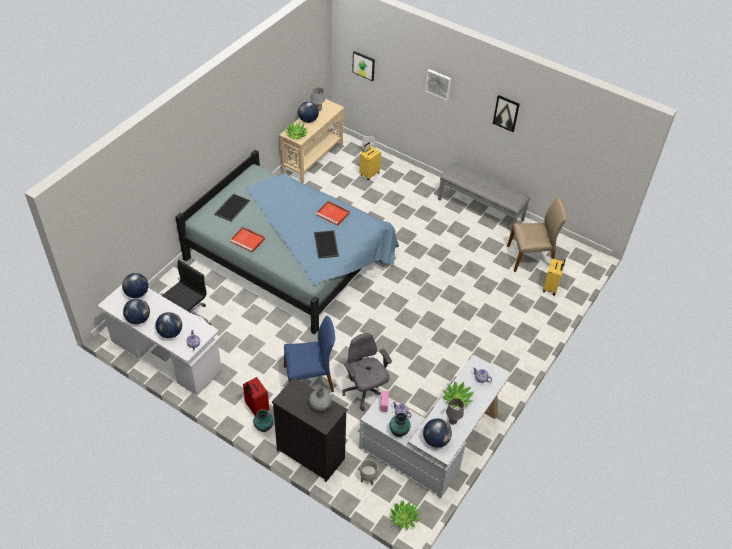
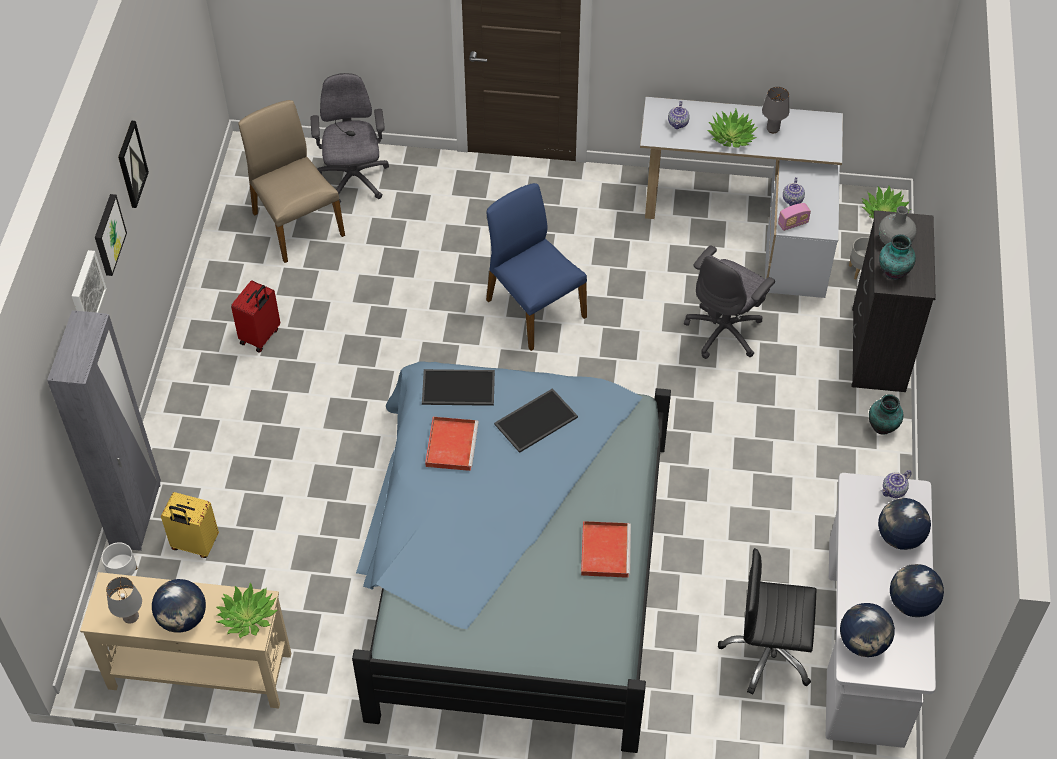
camera: 115 degrees left, 5 degrees up
(231, 207) = (534, 627): tray -> tray (457, 389)
(256, 408) = (858, 454): red suitcase -> red suitcase (261, 336)
(309, 379) = (755, 411): blue chair -> blue chair (534, 308)
(364, 65) = (34, 486): picture -> picture (108, 234)
(394, 163) = (136, 516): none -> grey wardrobe
(399, 432) = (823, 191): vase -> vase (893, 272)
(436, 440) = (816, 136): globe -> none
(481, 209) = (207, 327): grey bench -> none
(551, 287) = (353, 180): yellow suitcase -> grey office chair

